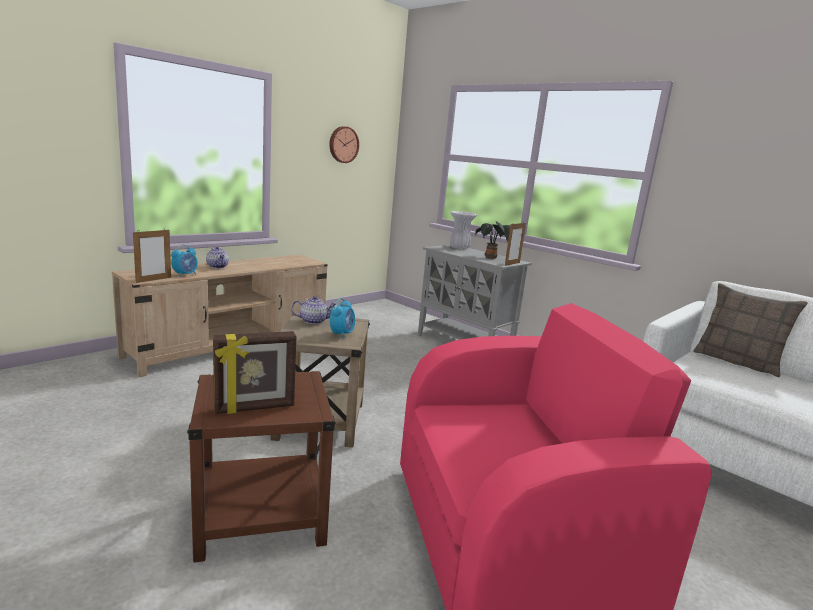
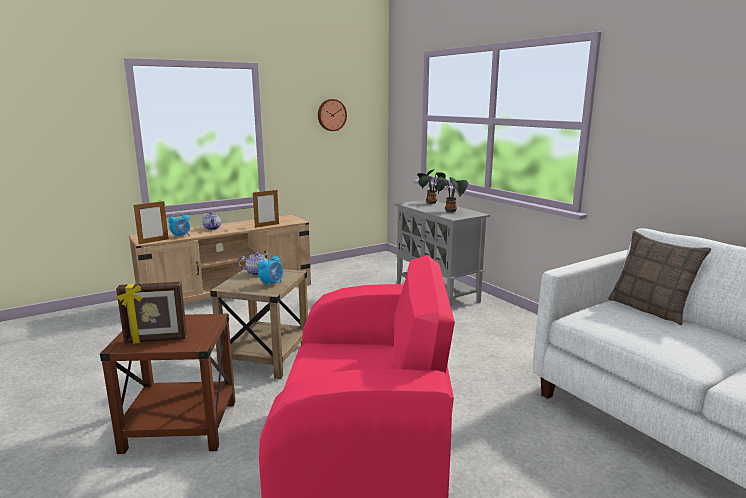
camera: 15 degrees right, 0 degrees up
(459, 248) = (430, 203): white vase -> potted plant
(512, 264) = (466, 217): picture frame -> picture frame (267, 225)

